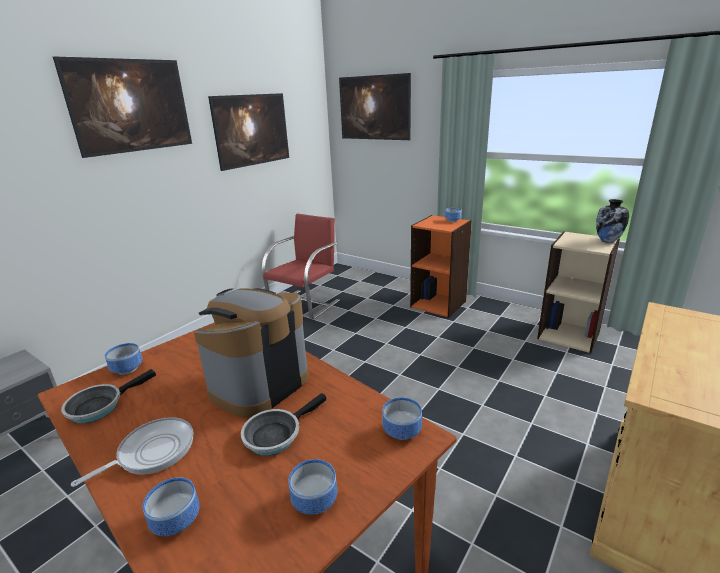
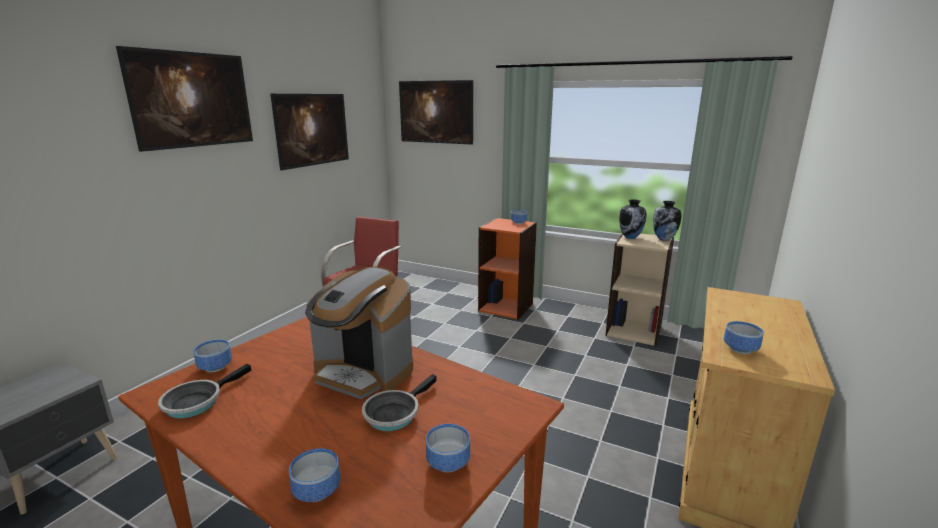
camera: 10 degrees left, 5 degrees down
(152, 452) = (270, 437): frying pan -> none
(259, 384) = (363, 373): coffee machine -> coffee machine turned 90 degrees counterclockwise
(400, 431) = (512, 402): bowl -> bowl (739, 349)
(570, 238) = (630, 237): none -> vase

